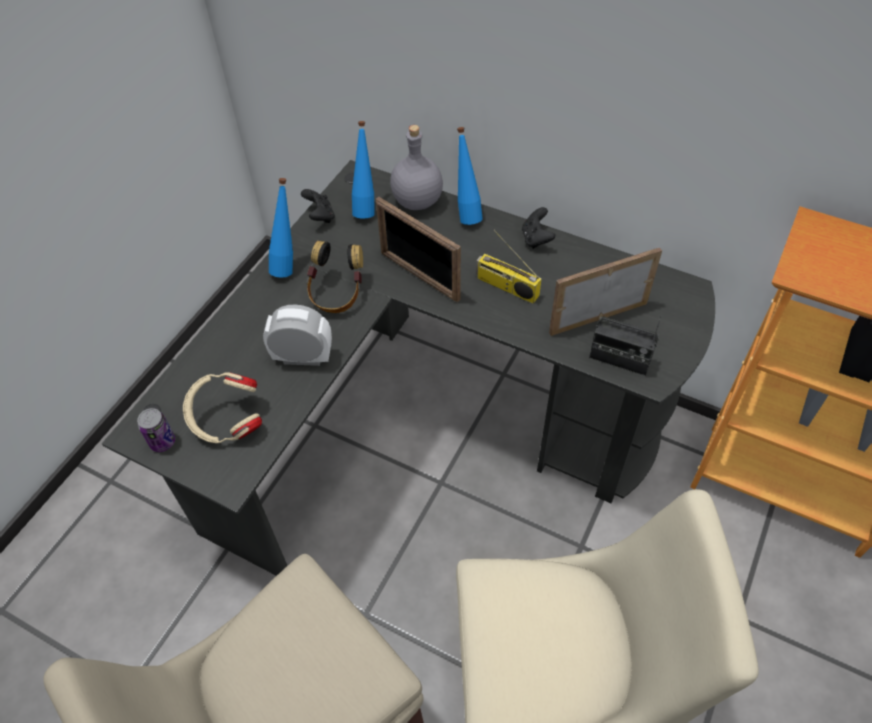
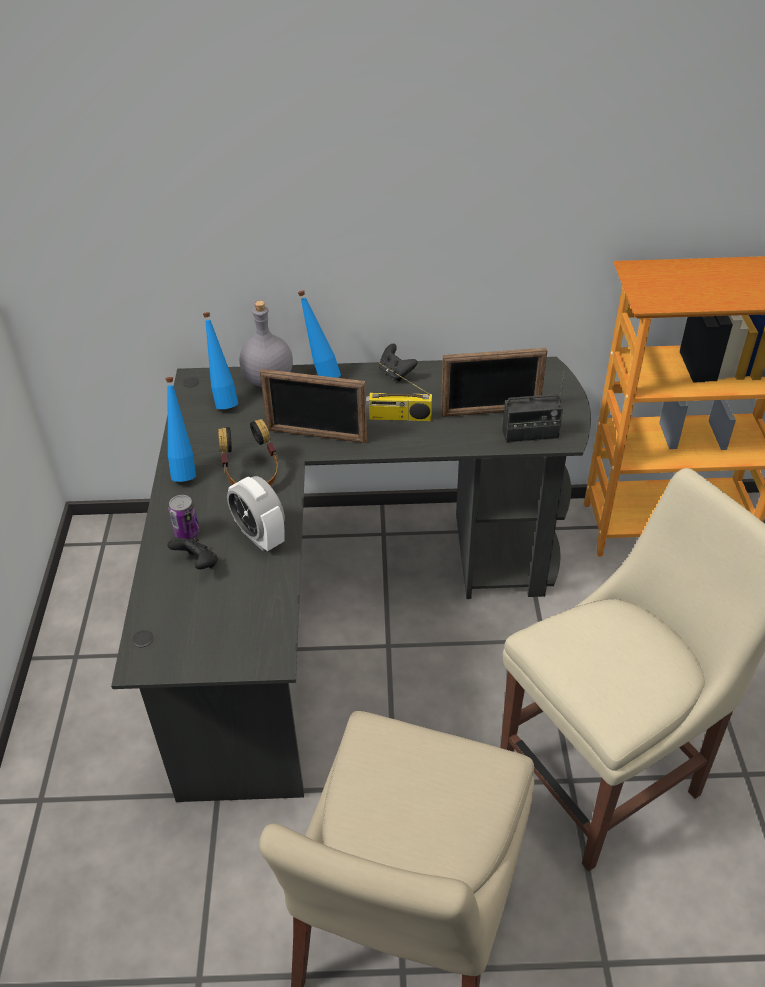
camera: 30 degrees left, 10 degrees down
(162, 442) = (176, 657): can -> can (187, 533)
(227, 422) = (228, 614): beige headphones -> none
(303, 357) = (260, 536): alarm clock -> alarm clock turned 105 degrees counterclockwise
(320, 216) = (184, 422): black game controller -> black game controller (197, 564)
(598, 317) = (490, 412): picture frame -> picture frame turned 135 degrees counterclockwise

